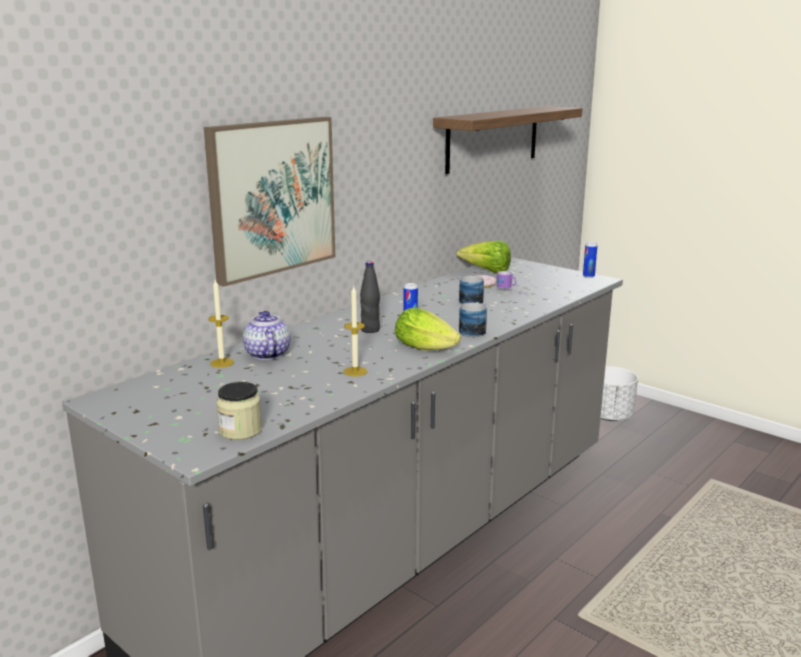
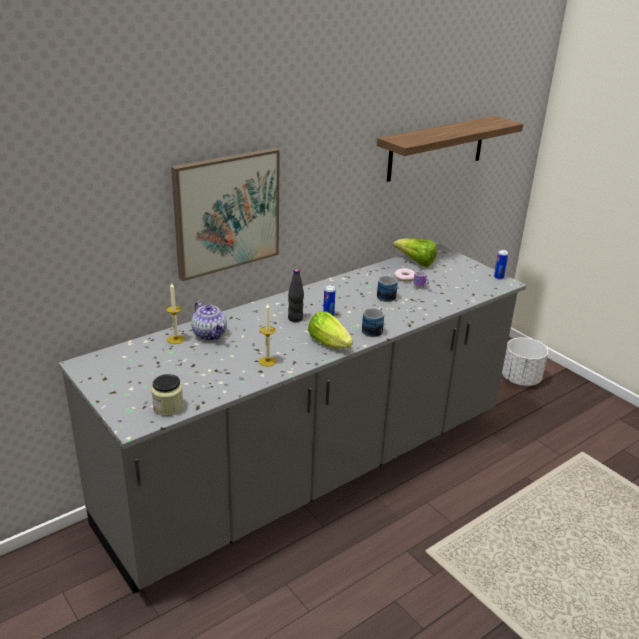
camera: 10 degrees right, 10 degrees up
(266, 354) = (210, 334): teapot -> teapot turned 150 degrees clockwise

